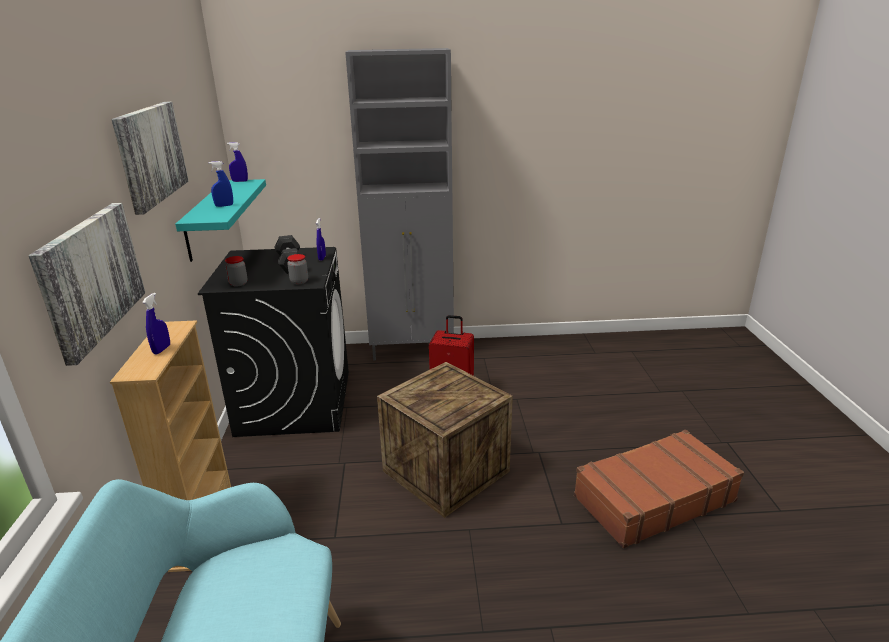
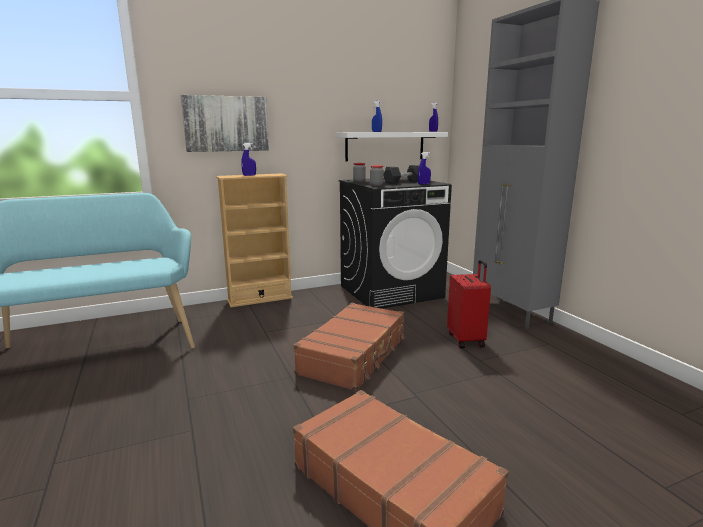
camera: 70 degrees right, 10 degrees down
(150, 154) = (322, 85): picture -> none
(206, 219) = (385, 146): turquoise shelf -> white shelf
(446, 471) = (354, 355): crate -> brown suitcase

